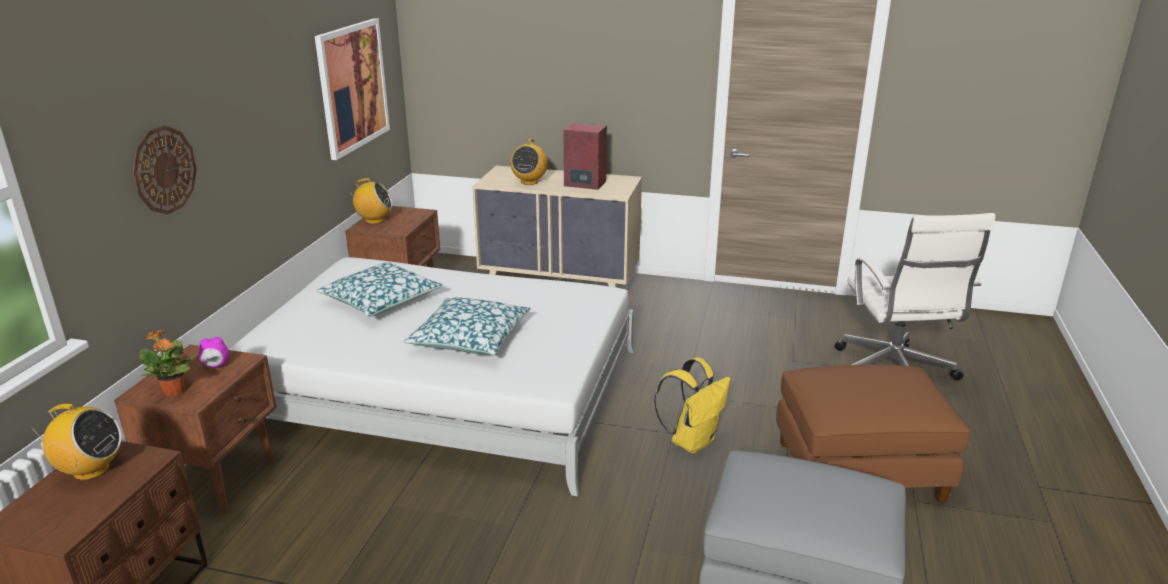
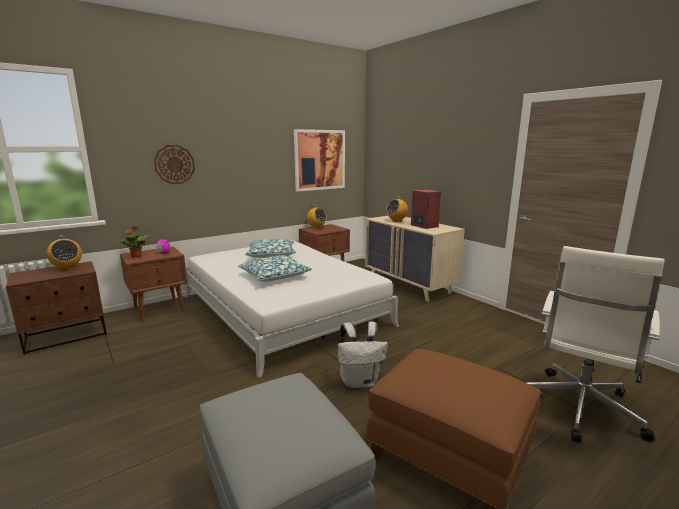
camera: 40 degrees right, 10 degrees down
(692, 441) = (360, 381): yellow backpack -> white backpack

